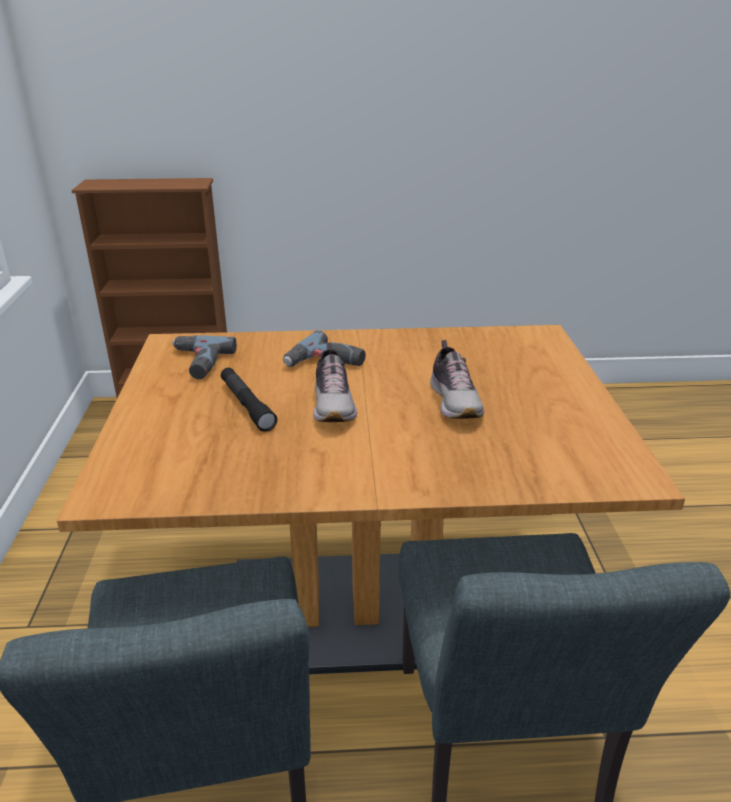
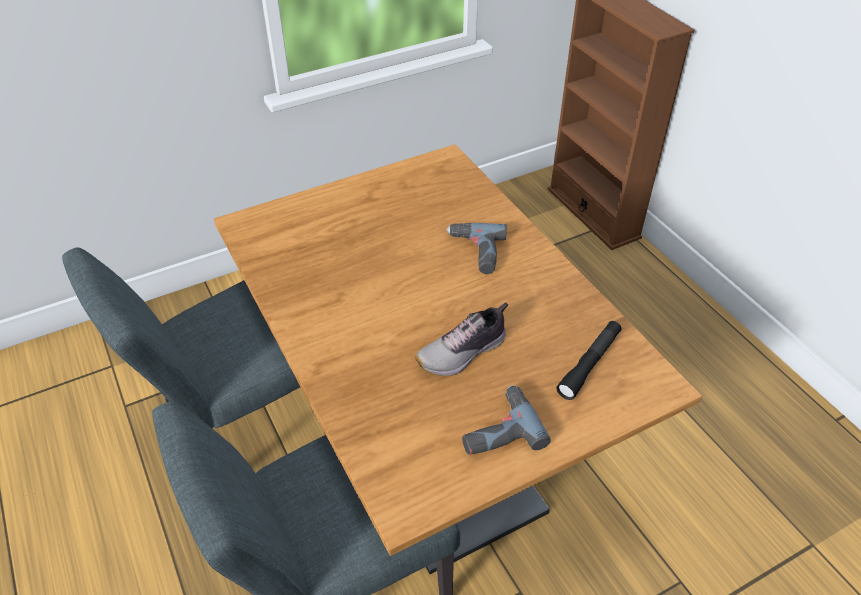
camera: 65 degrees right, 15 degrees up
(196, 363) = (425, 187): power drill -> power drill (497, 428)
(247, 405) = (380, 237): black flashlight -> black flashlight (589, 364)
(334, 404) = (410, 281): shoe -> none

